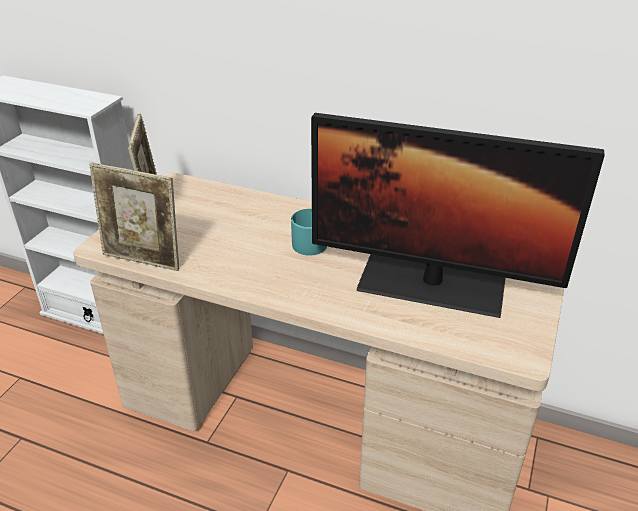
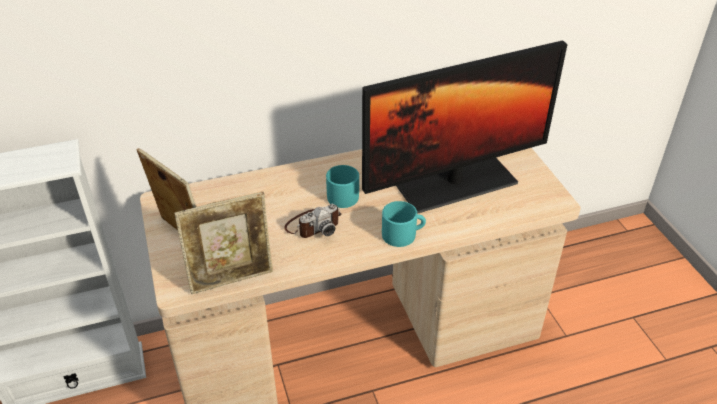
camera: 40 degrees left, 5 degrees up
(255, 254) = (313, 225): none -> camera
(320, 301) = (403, 234): none -> turquoise mug

